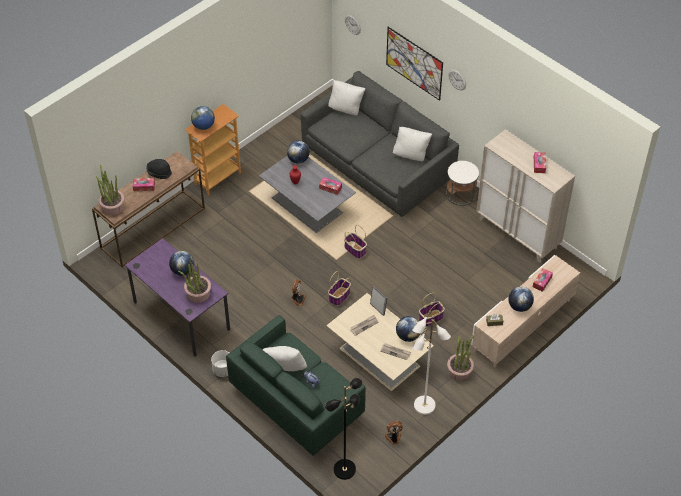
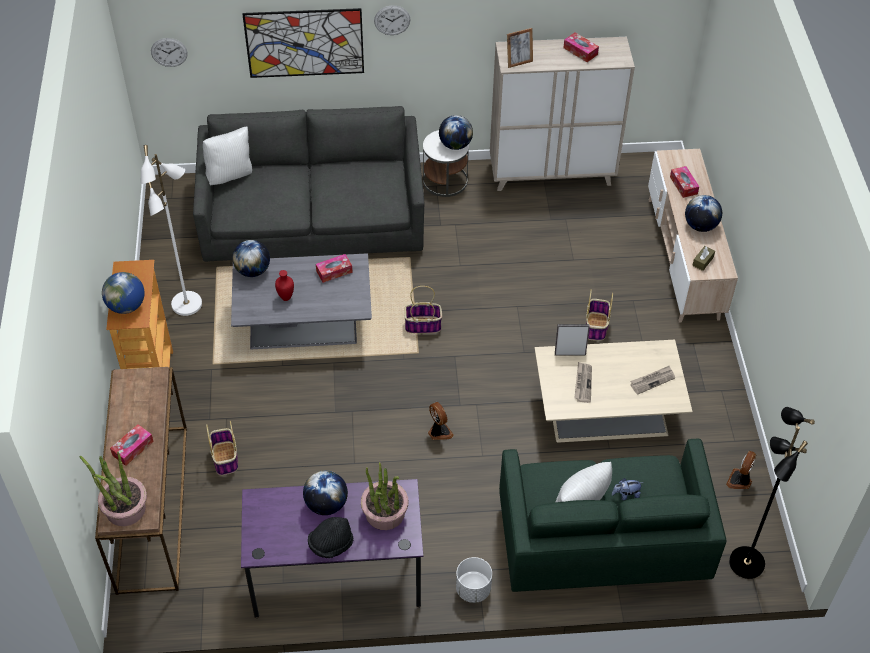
camera: 50 degrees left, 0 degrees up
(159, 173) = (129, 415): black hat -> black hat (331, 544)
(339, 297) = (478, 389): basket -> basket (225, 459)
(408, 336) = (639, 353): globe -> globe (455, 145)
(411, 155) = (371, 168): white pillow -> none
(424, 406) = (718, 419): white floor lamp -> white floor lamp (187, 304)
(459, 371) = (697, 353): potted plant -> none
(500, 147) = (519, 62): none -> picture frame

